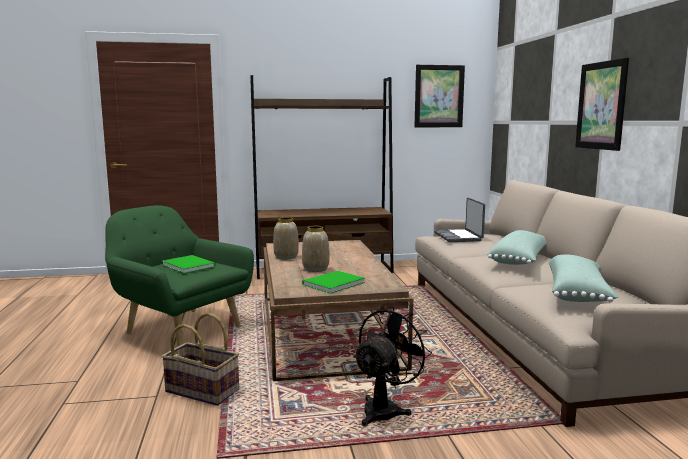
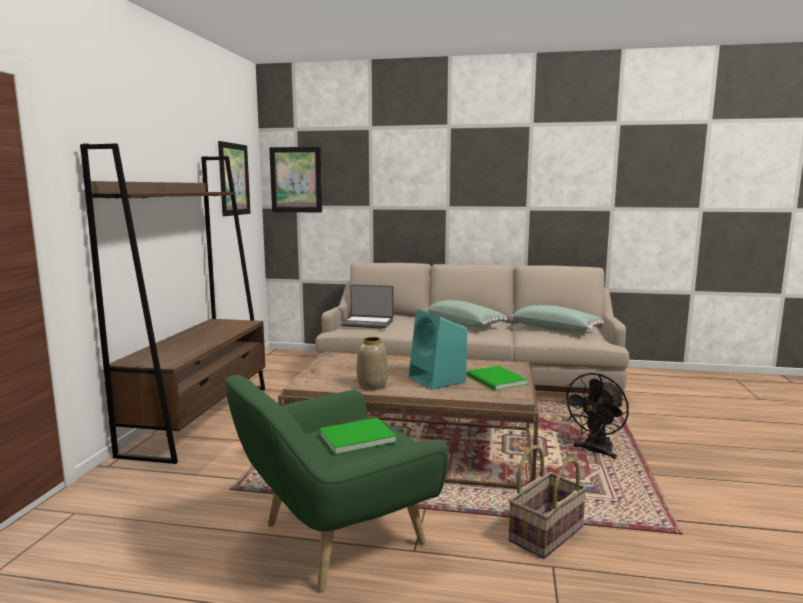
camera: 70 degrees left, 0 degrees up
(315, 269) = (438, 380): vase -> turquoise speaker
(385, 409) = (595, 452): black fan -> black fan turned 105 degrees counterclockwise
(601, 105) = (446, 194): picture -> picture (296, 180)

